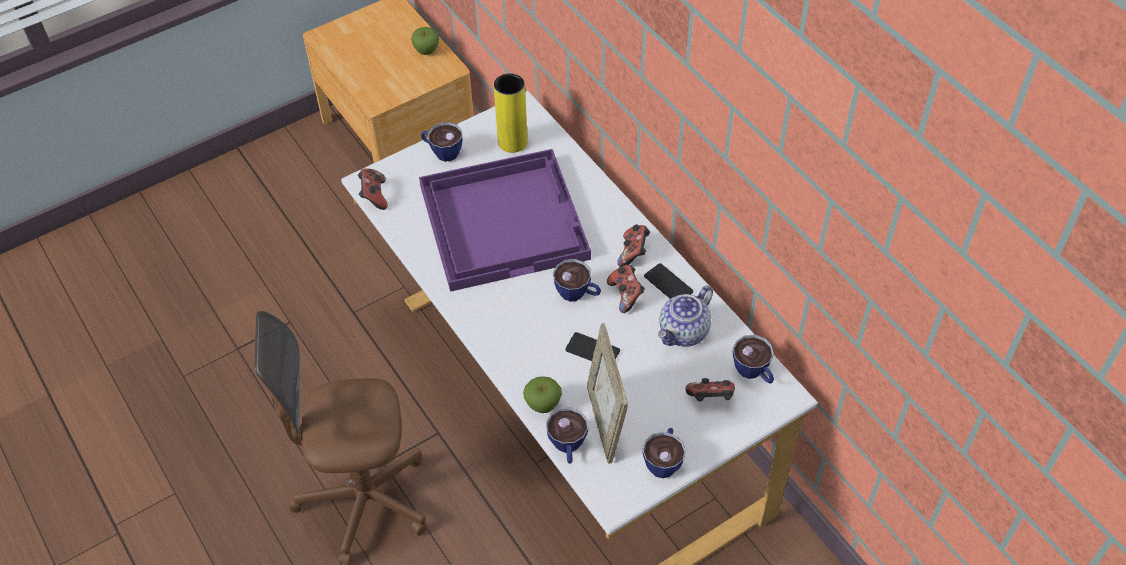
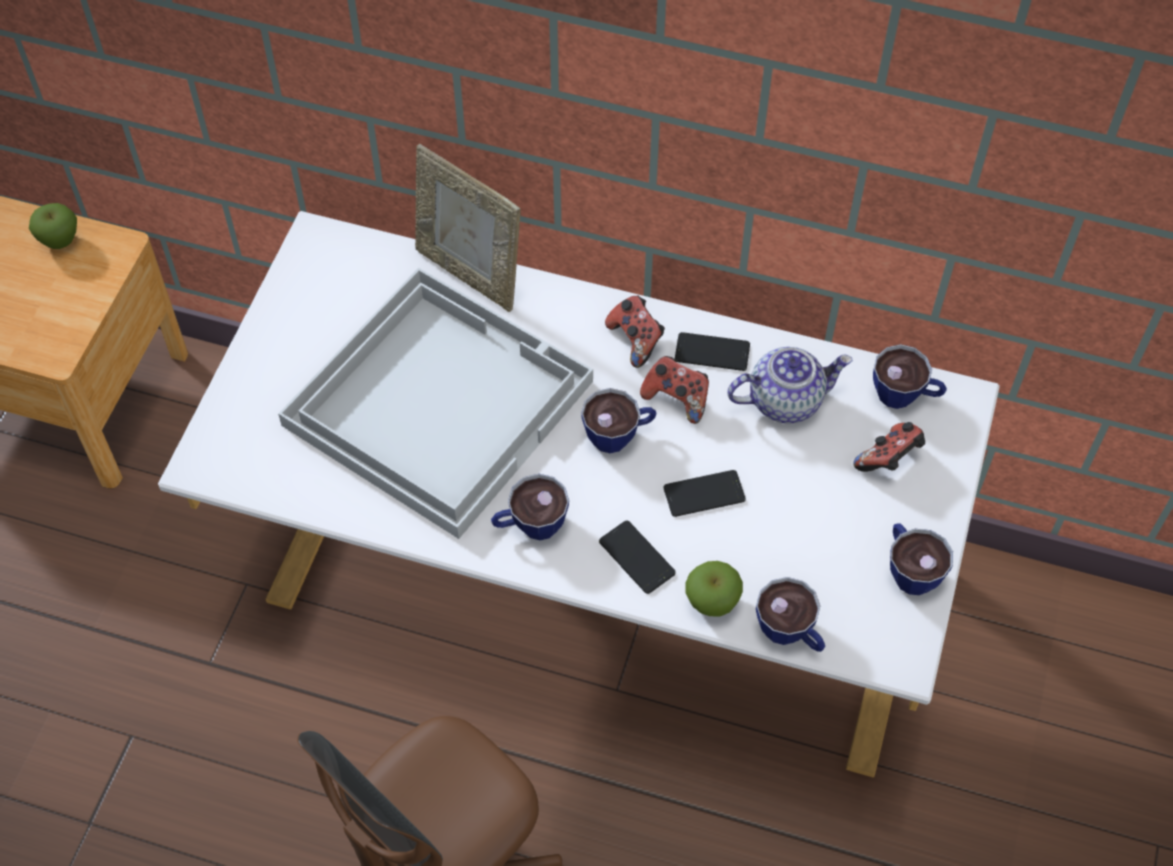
camera: 40 degrees left, 5 degrees up
(374, 196) = (230, 479): game controller -> none
(442, 151) = (265, 360): cup -> cup (530, 525)
(504, 220) = (438, 400): purple tray -> white tray
(512, 142) = (348, 291): yellow vase -> none
(527, 358) = (637, 557): none -> phone
(605, 422) = (803, 572): picture frame -> picture frame (469, 274)
(684, 332) = (785, 400): teapot -> teapot turned 105 degrees counterclockwise

